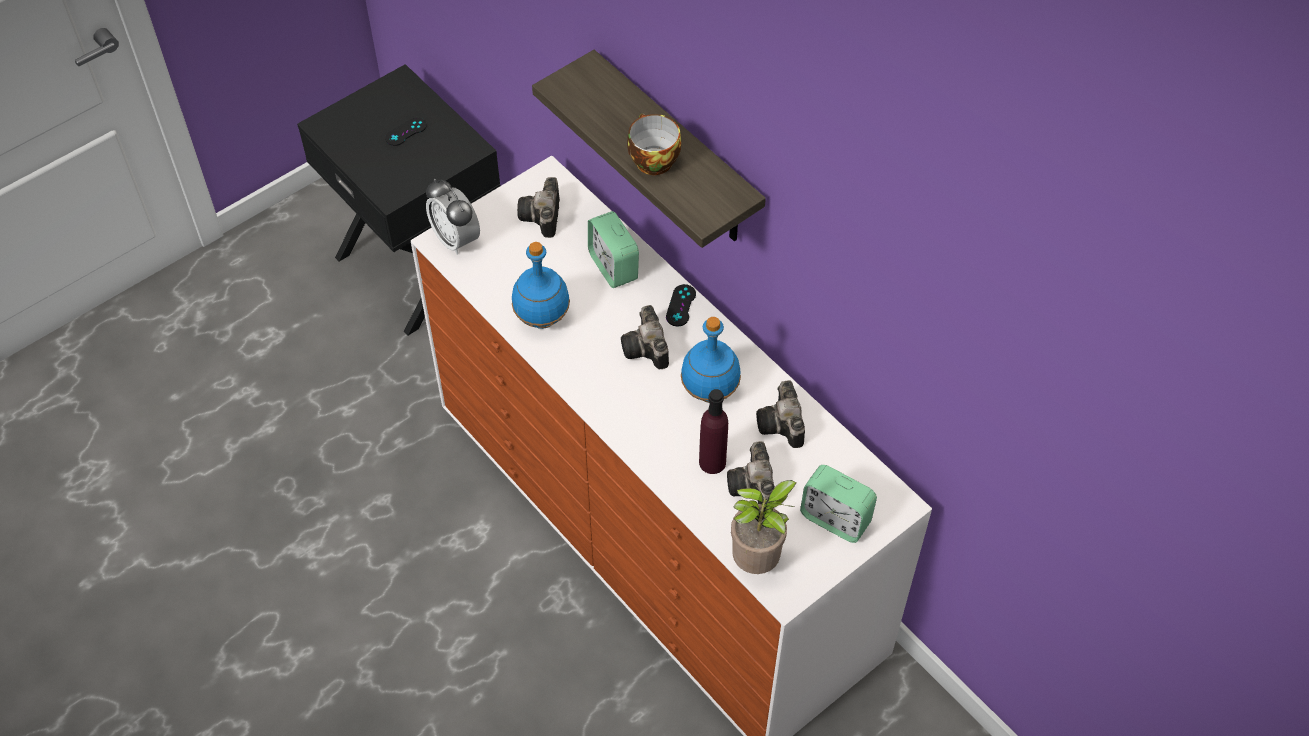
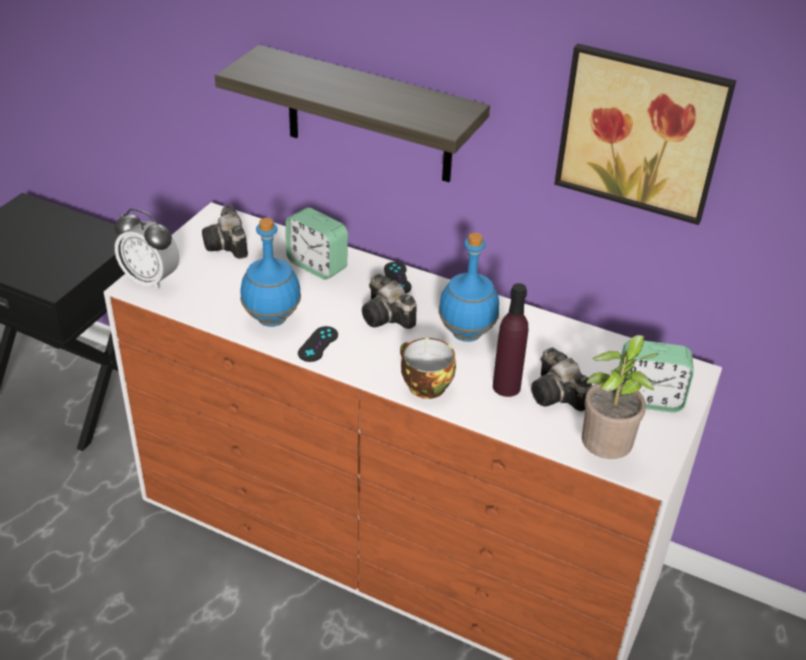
camera: 25 degrees left, 15 degrees down
(406, 132) = (45, 238): black game controller -> black game controller (318, 344)
(651, 160) = (366, 100): cup -> cup (423, 385)
(782, 426) = (549, 342): camera -> none
(877, 283) = (642, 130): none -> picture

